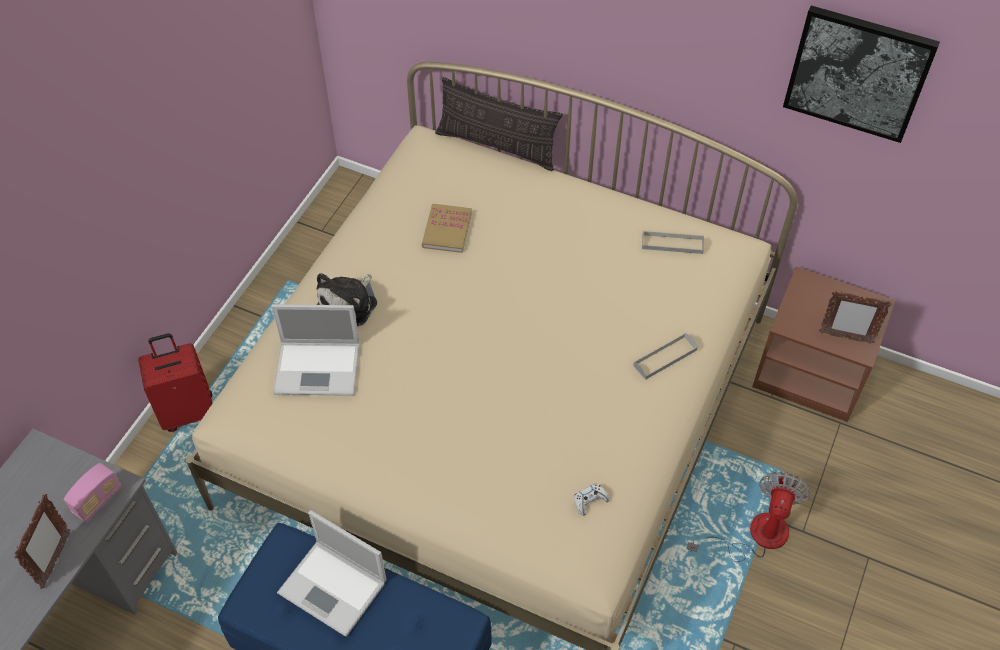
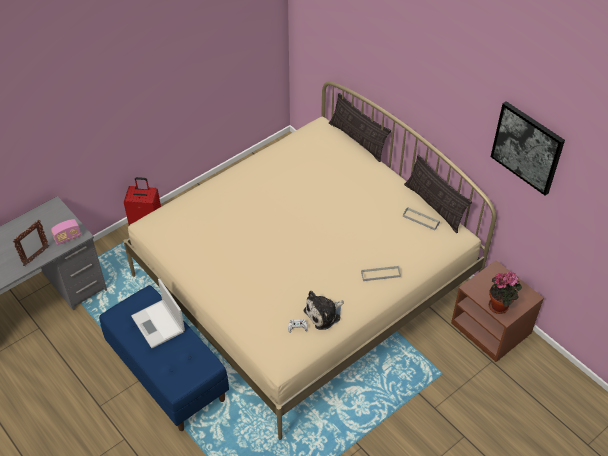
camera: 25 degrees right, 5 degrees down
(319, 368) = (202, 216): laptop -> none
(350, 303) = (235, 191): plush toy -> plush toy (324, 314)
(447, 230) = (304, 172): book -> none
(677, 214) = (434, 206): none -> pillow
(755, 536) = (405, 399): fan -> none
(845, 337) = (500, 306): picture frame -> potted plant

